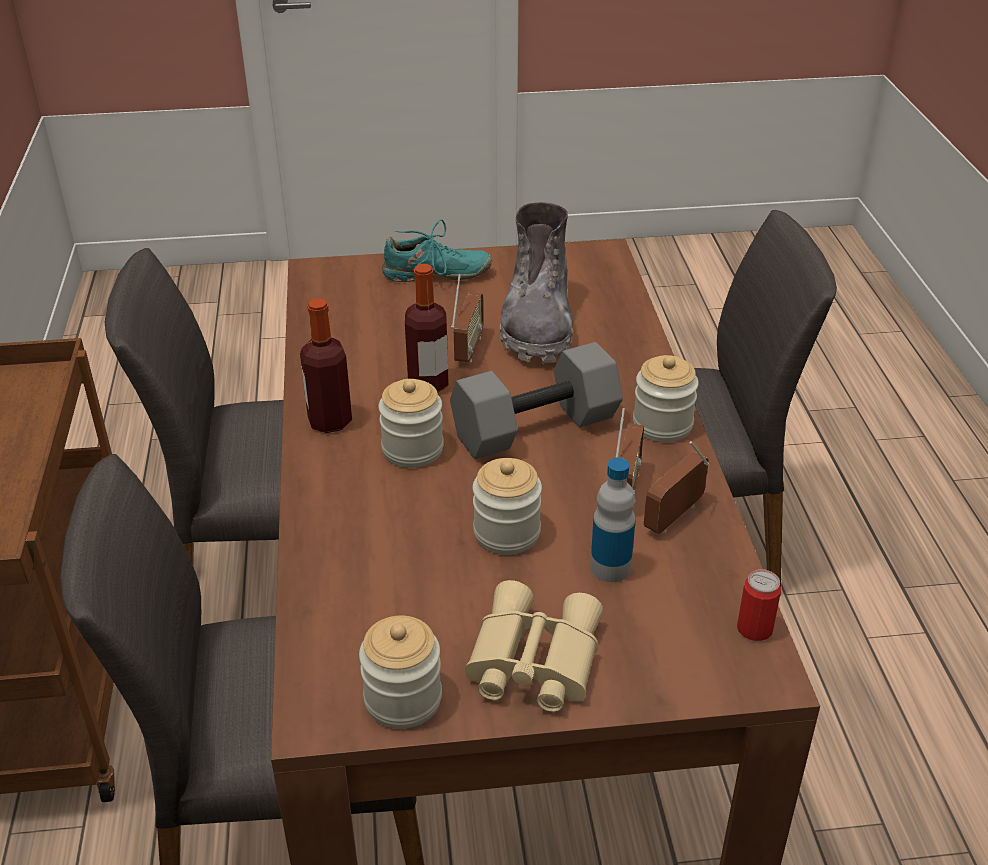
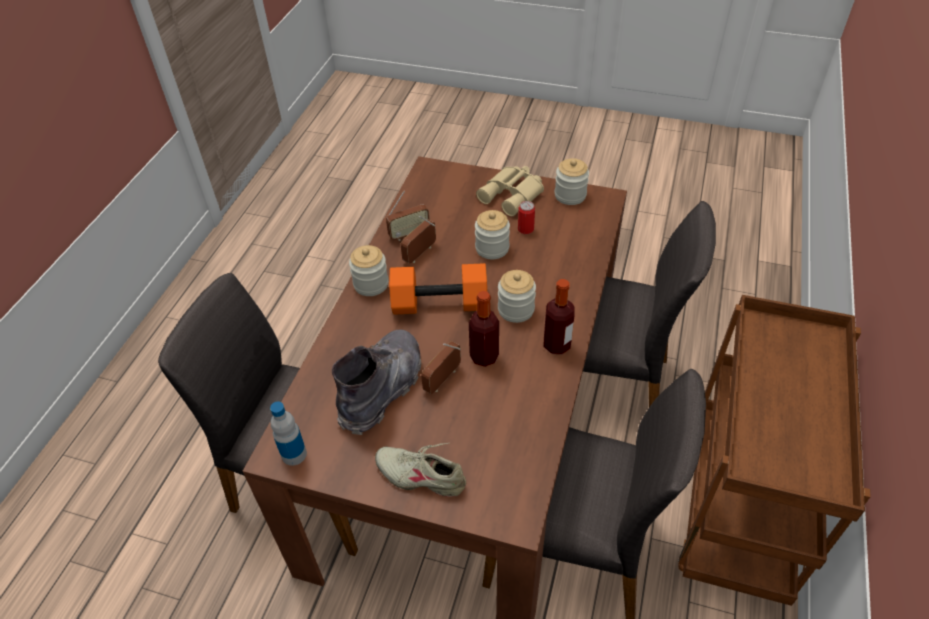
camera: 155 degrees left, 10 degrees up
(436, 274) = (421, 475): turquoise shoe -> beige shoe
(535, 429) = (441, 302): grey dumbbell -> orange dumbbell
(610, 567) = (456, 220): bottle -> bottle (294, 454)
(754, 629) = (417, 183): can -> can (525, 229)

